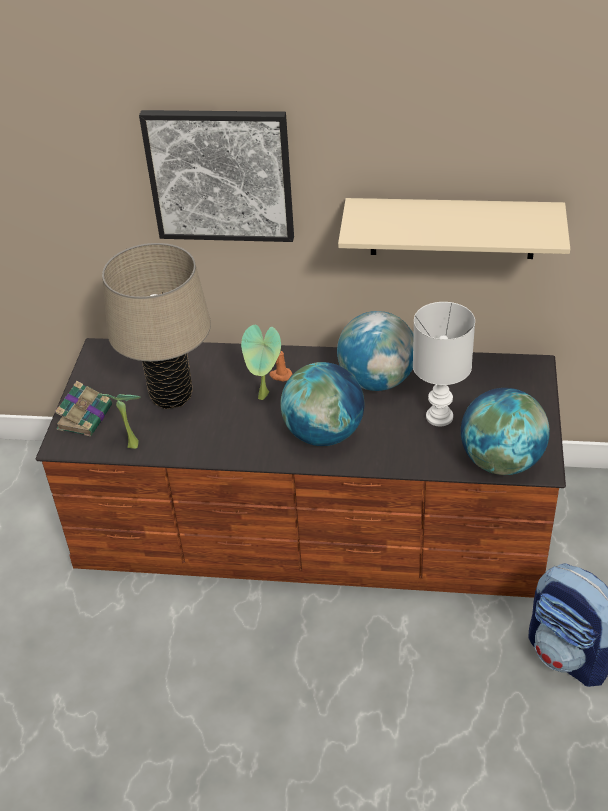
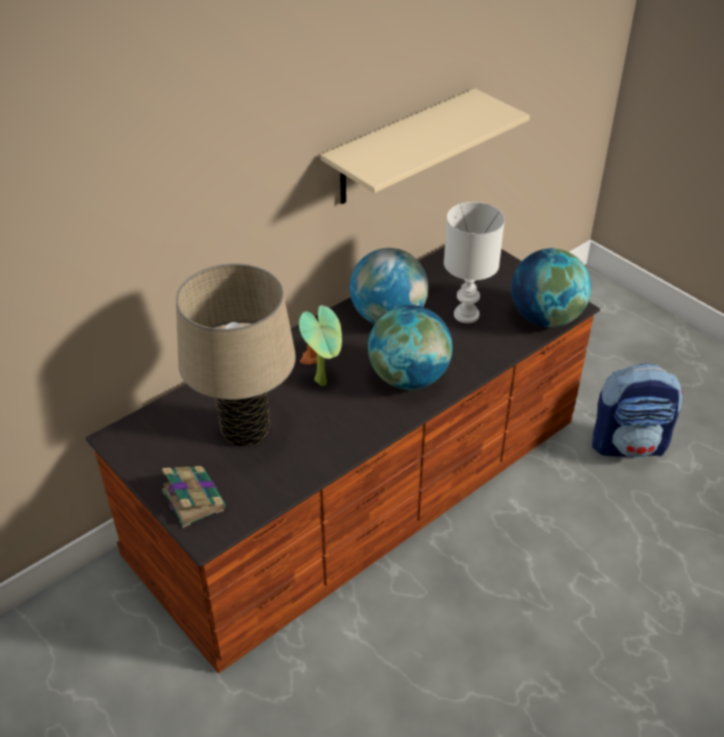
camera: 50 degrees left, 0 degrees up
(131, 443) = (269, 489): potted plant -> none
(220, 175) = (211, 178): picture -> none

